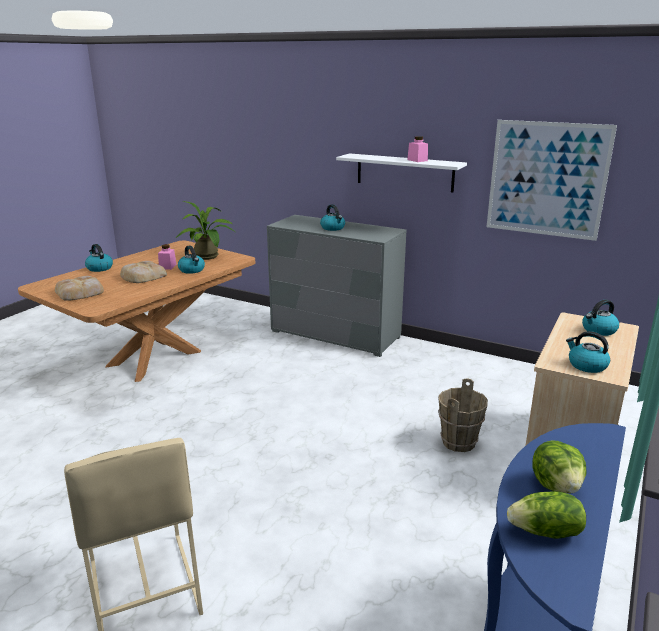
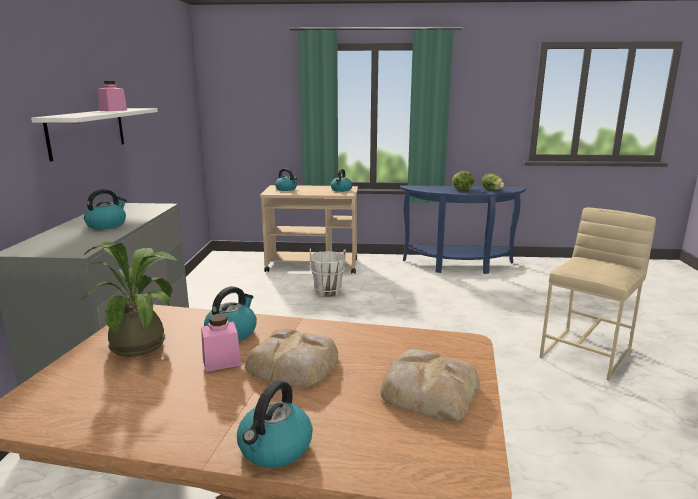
camera: 115 degrees left, 5 degrees down
(459, 442) = (328, 291): brown bucket -> white bucket
(547, 179) = (160, 114): picture -> none

